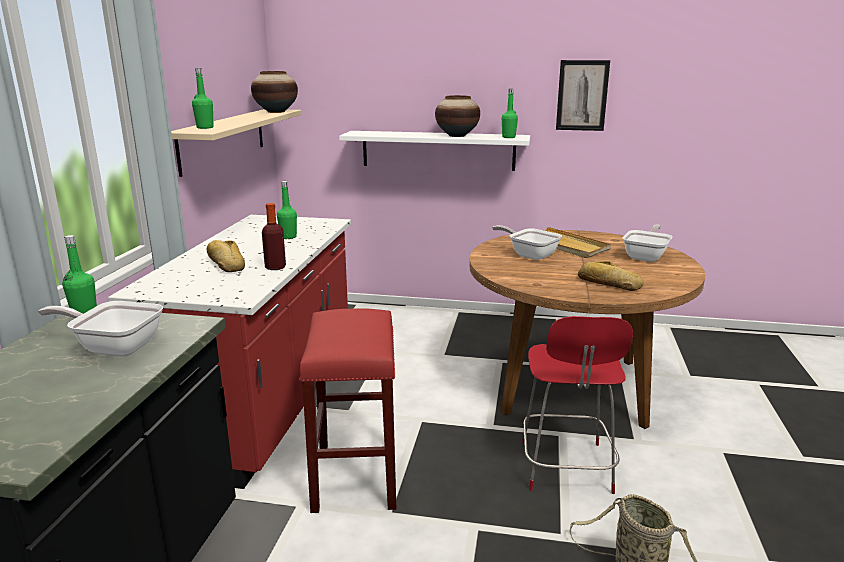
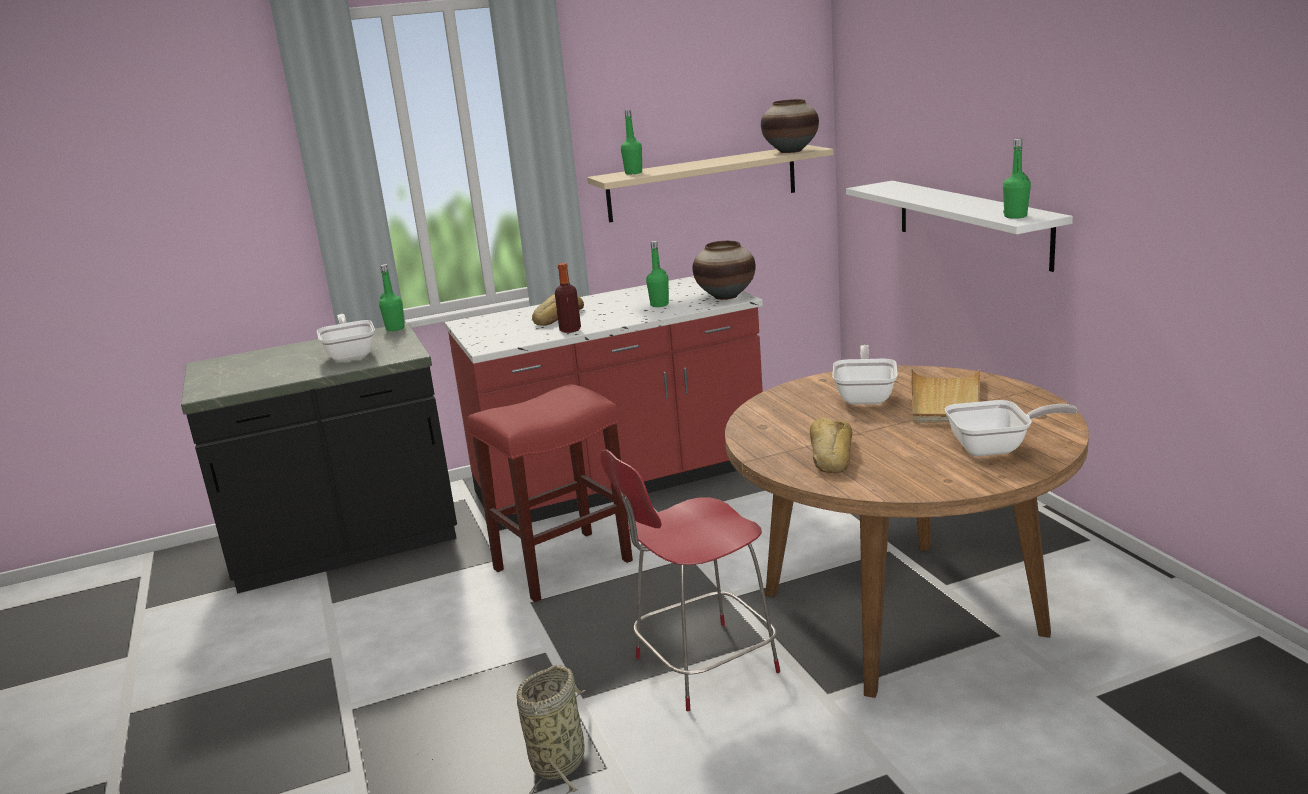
camera: 60 degrees right, 0 degrees up
(456, 135) = (965, 204): vase -> vase (725, 296)
(582, 95) = (1140, 156): picture -> none

